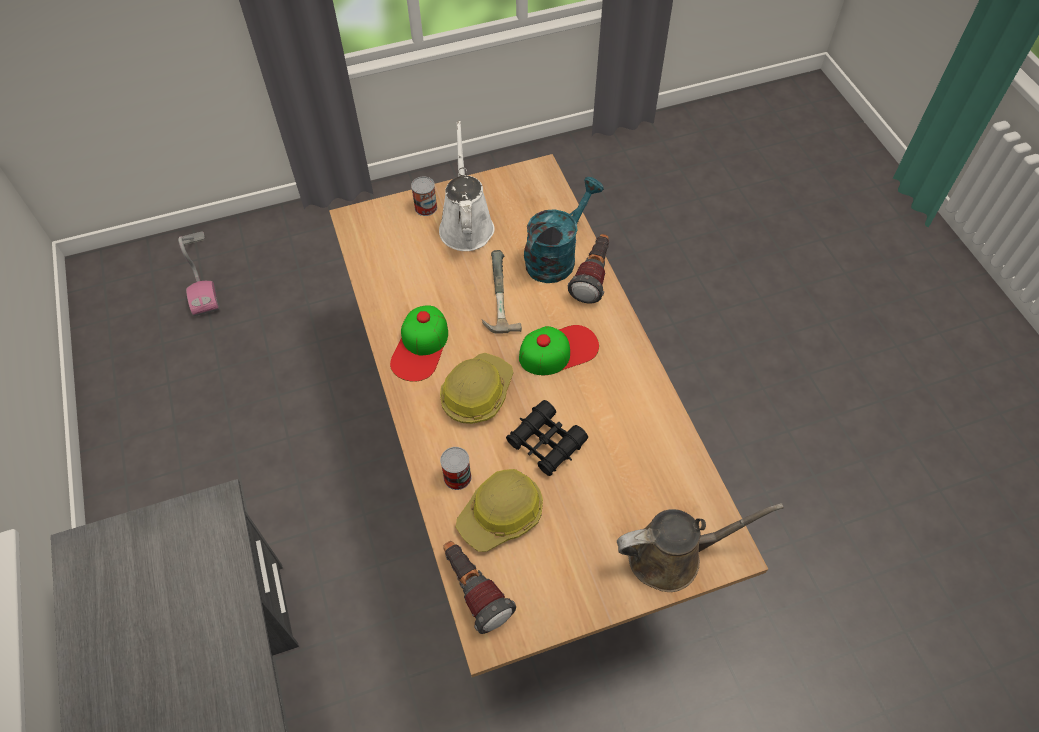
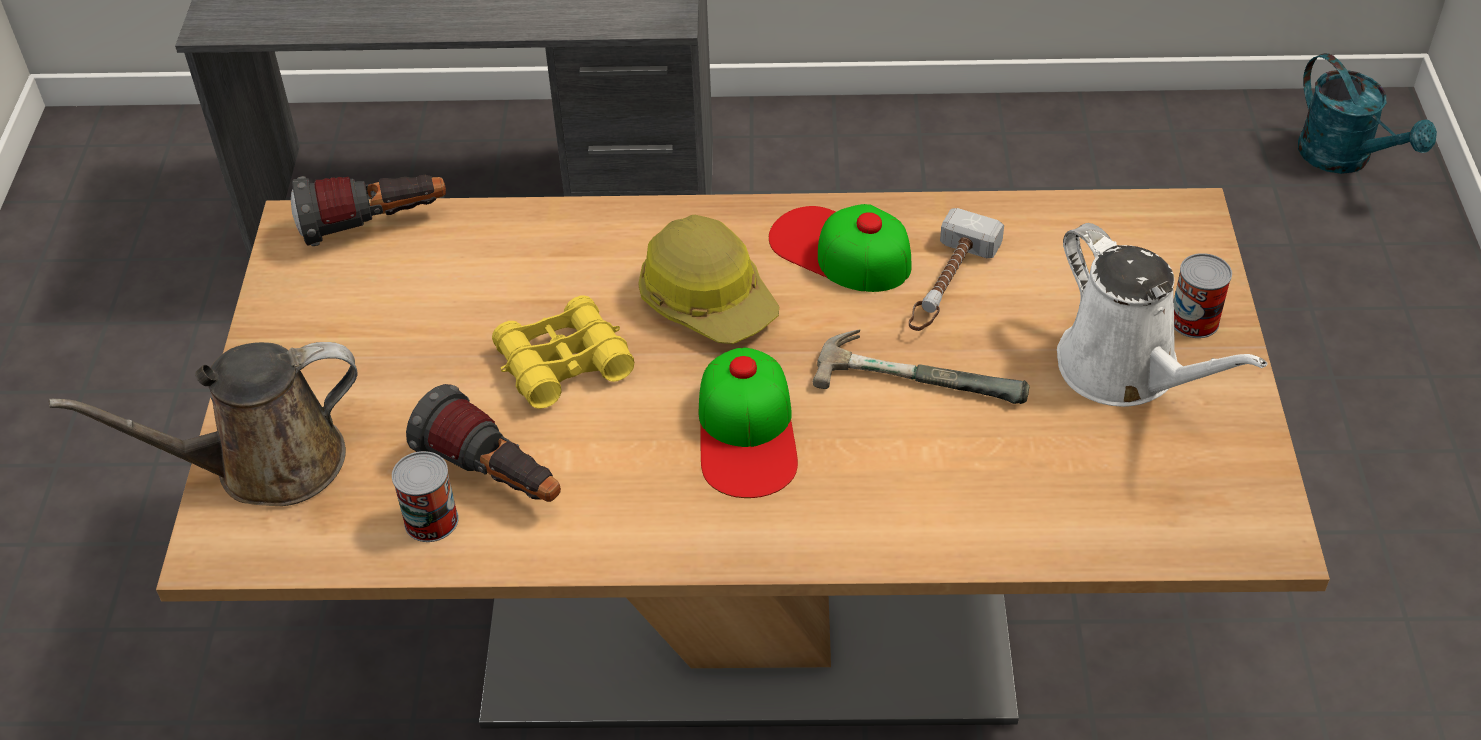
camera: 110 degrees right, 10 degrees down
(200, 274) = (1341, 242): vacuum cleaner -> none
(432, 298) = (947, 285): none -> hammer
(457, 477) = (564, 244): can -> can (431, 520)
(466, 225) = (1126, 371): white watering can -> white watering can turned 45 degrees clockwise
(502, 515) = (469, 280): hard hat -> none
(546, 443) = (563, 363): black binoculars -> yellow binoculars
(556, 256) = (989, 494): turquoise watering can -> turquoise watering can (1345, 159)
(593, 276) = (911, 540): flashlight -> flashlight (494, 478)
(672, 556) = (266, 465): brown watering can -> brown watering can turned 60 degrees clockwise

